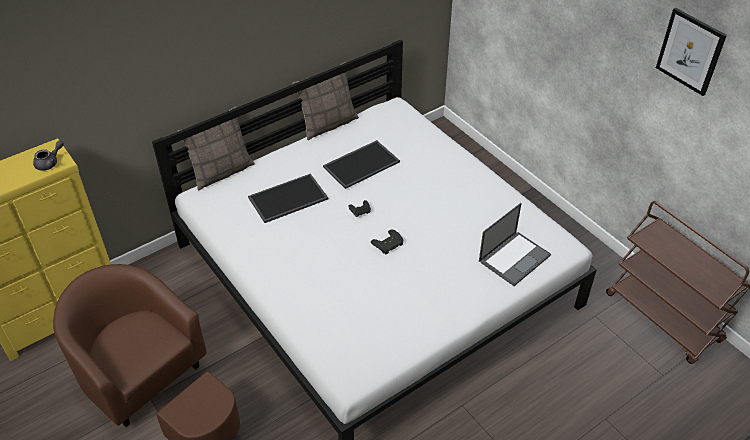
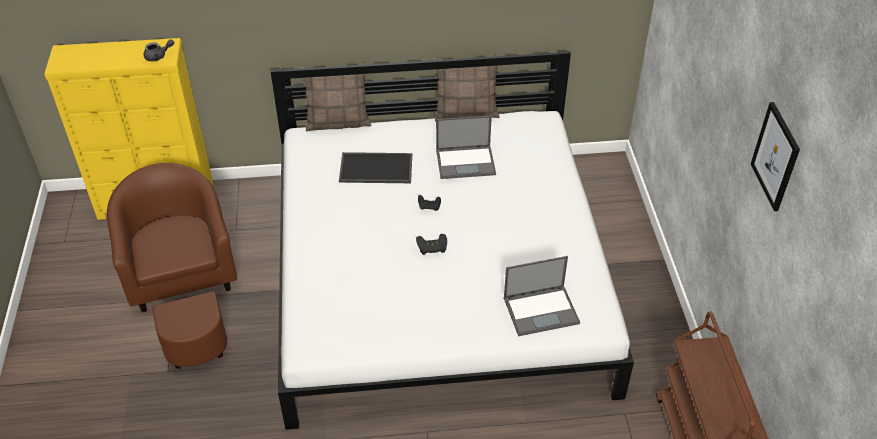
camera: 30 degrees right, 0 degrees up
(361, 163) = (466, 162): tray -> laptop

